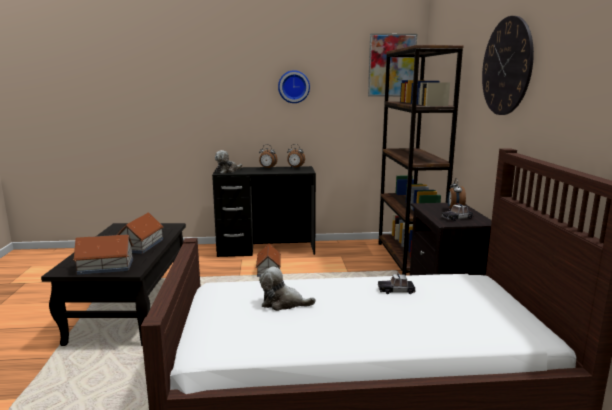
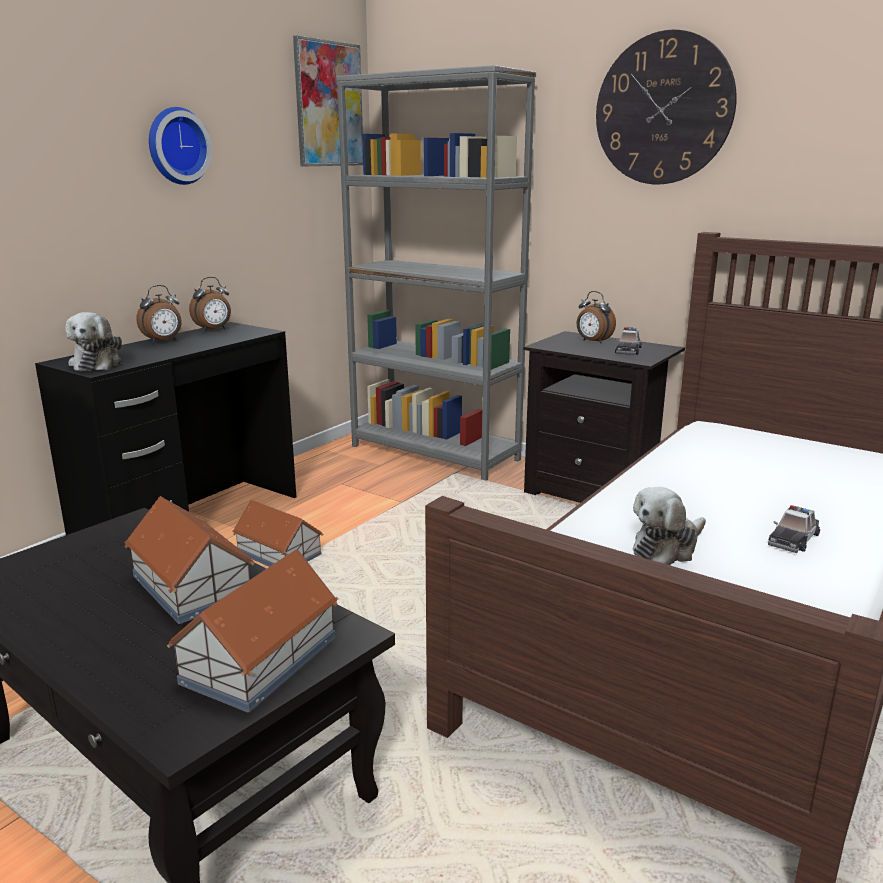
camera: 50 degrees left, 5 degrees up
(396, 290) = (702, 470): toy car -> toy car (792, 539)
(408, 259) = (435, 453): brown bookcase -> grey bookcase

